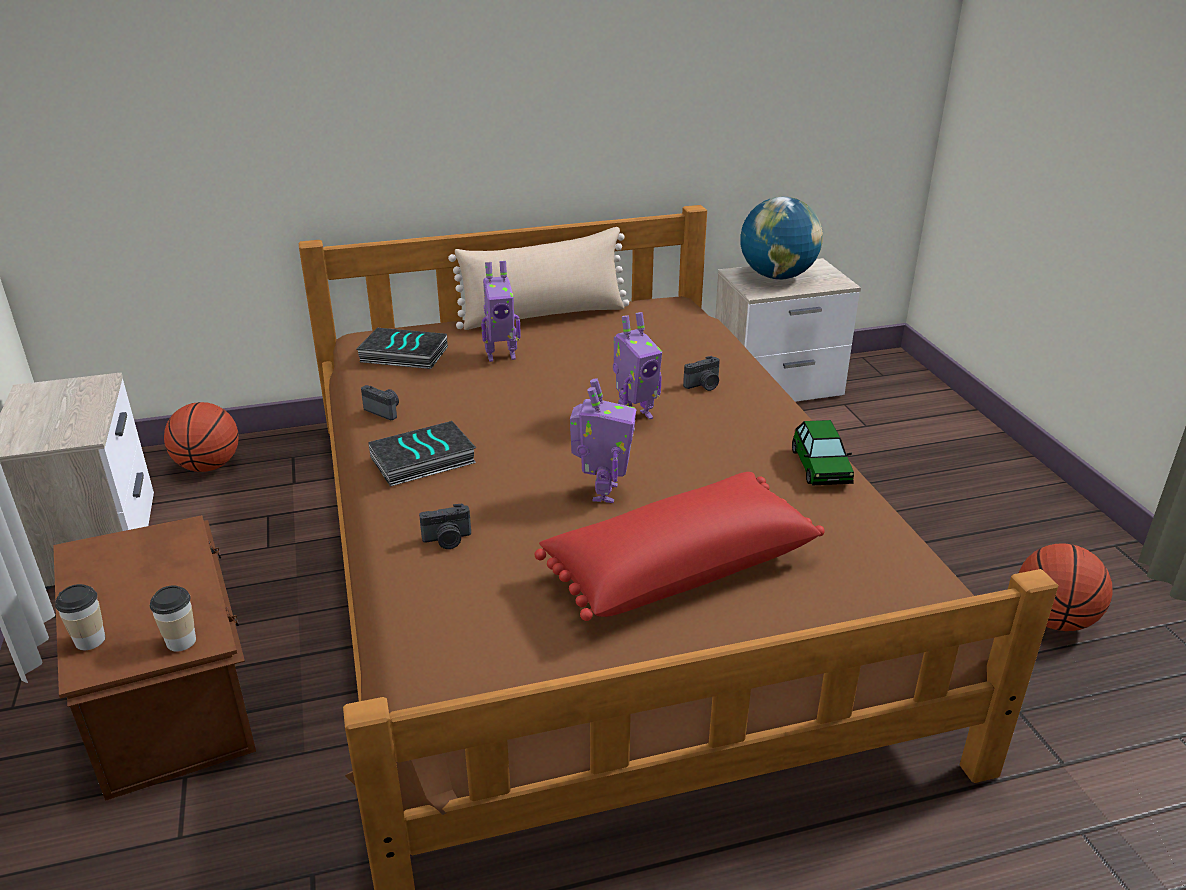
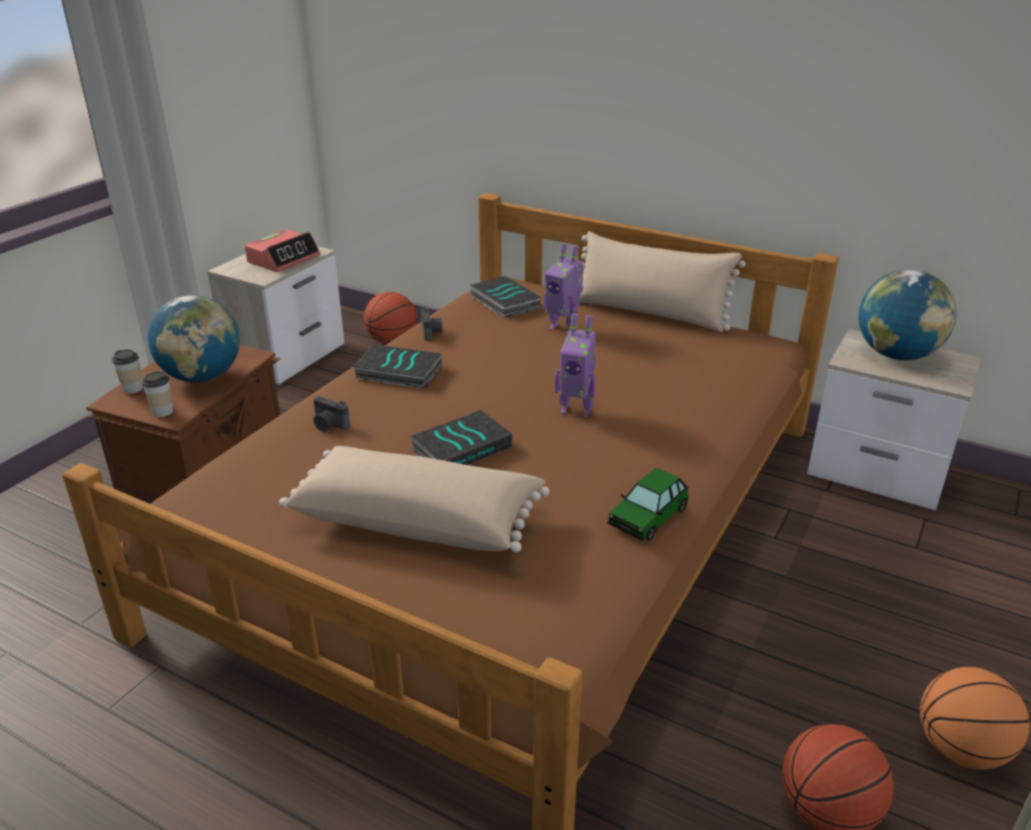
camera: 45 degrees right, 0 degrees up
(70, 405) = (284, 259): none -> alarm clock
(161, 581) = (202, 377): none -> globe
(602, 492) = (461, 447): toy robot -> book
(678, 567) = (418, 519): red pillow -> beige pillow
(704, 385) = (671, 413): camera -> none
(1051, 535) = (960, 749): none -> basketball

